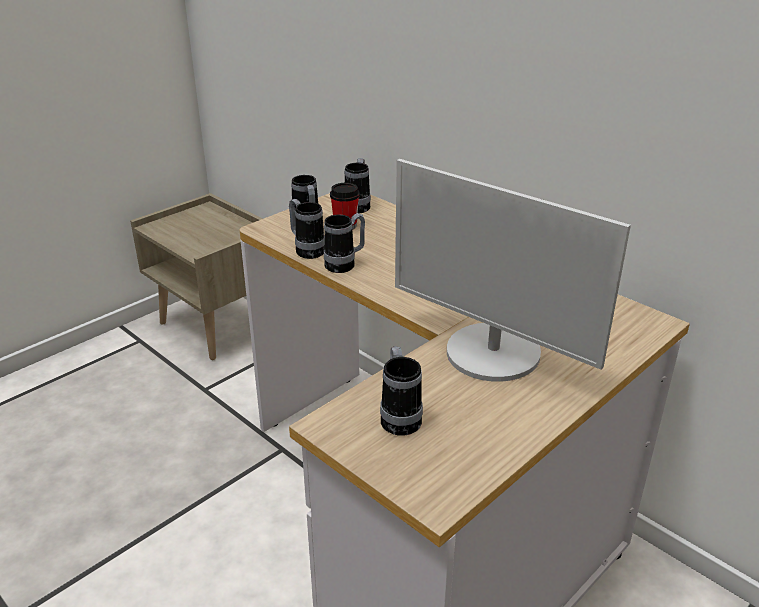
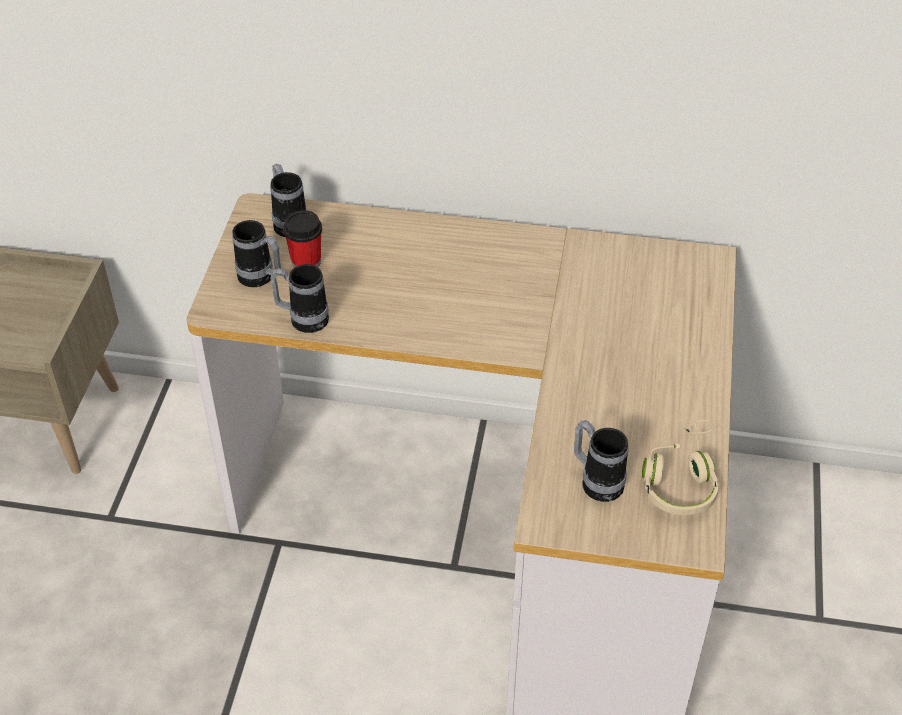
camera: 35 degrees left, 15 degrees up
(345, 264) = (366, 321): mug -> none
(473, 449) = (681, 479): none -> beige headphones
(492, 353) = (609, 368): monitor -> none

